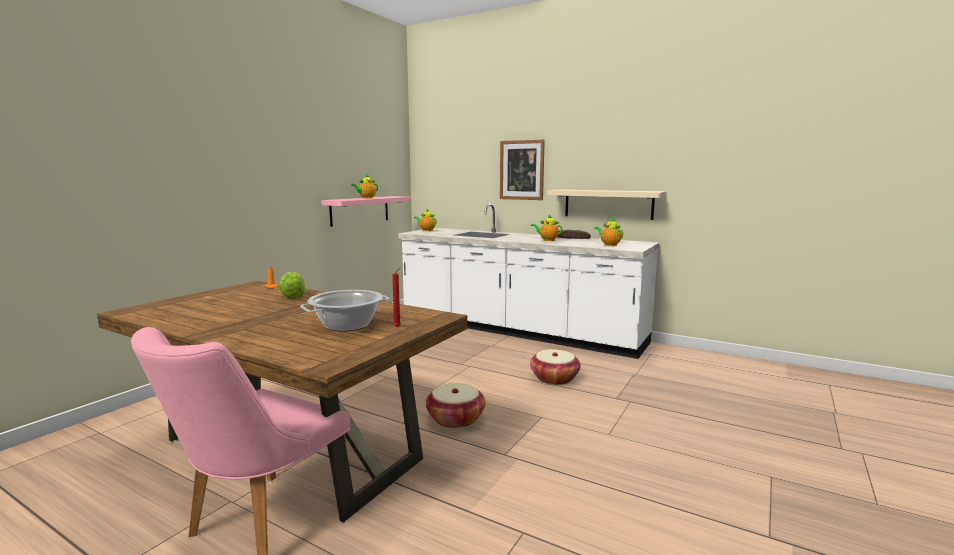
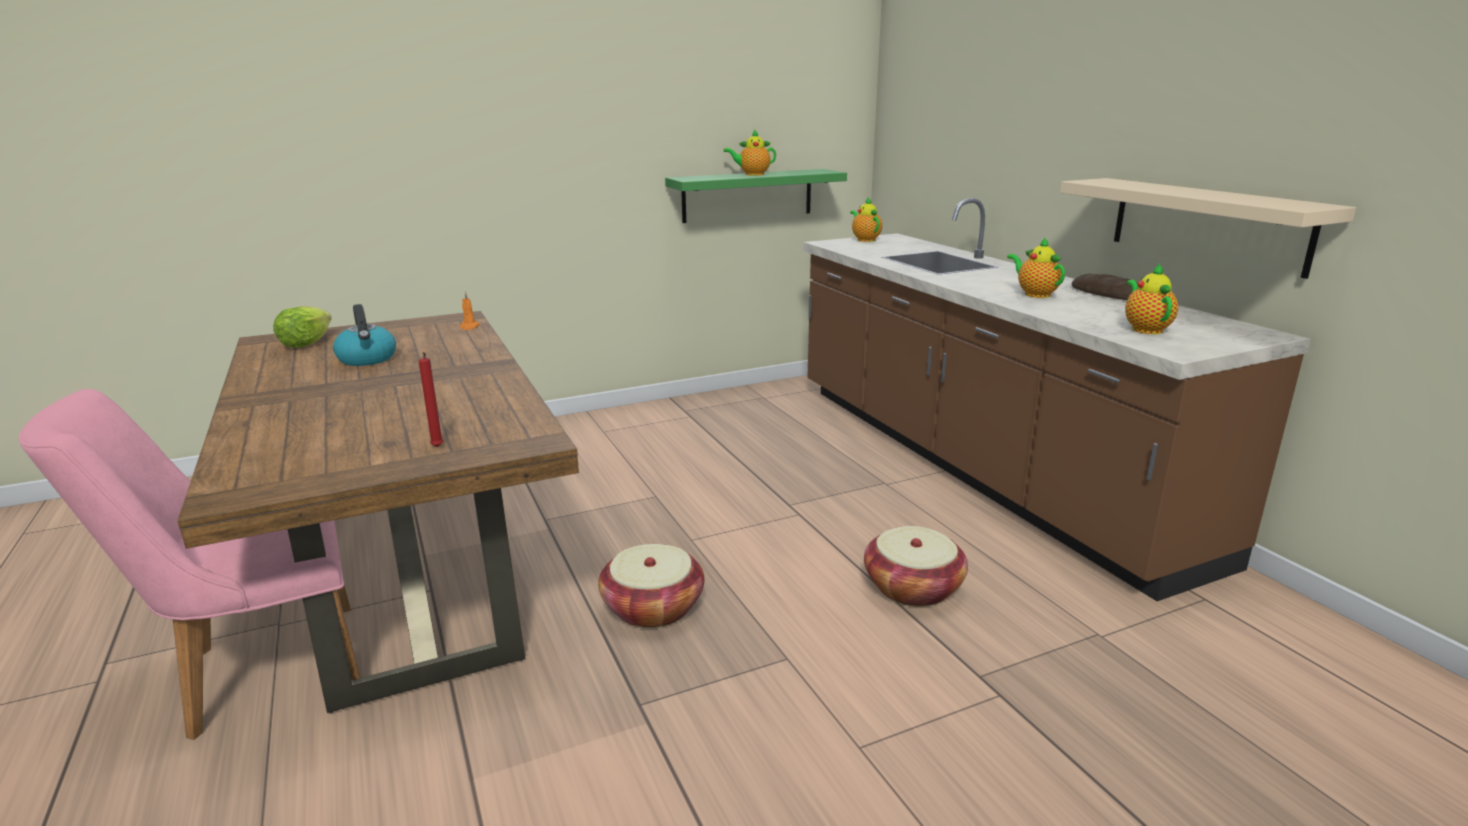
camera: 35 degrees right, 10 degrees up
(243, 307) = (367, 359): none -> kettle
(292, 296) = (452, 351): lettuce -> lettuce (306, 344)
(347, 325) = (392, 426): cooking pot -> none
(360, 210) = (747, 195): pink shelf -> green shelf
(518, 331) = (975, 464): white counter -> brown counter
(521, 170) = (1046, 128): picture -> none

